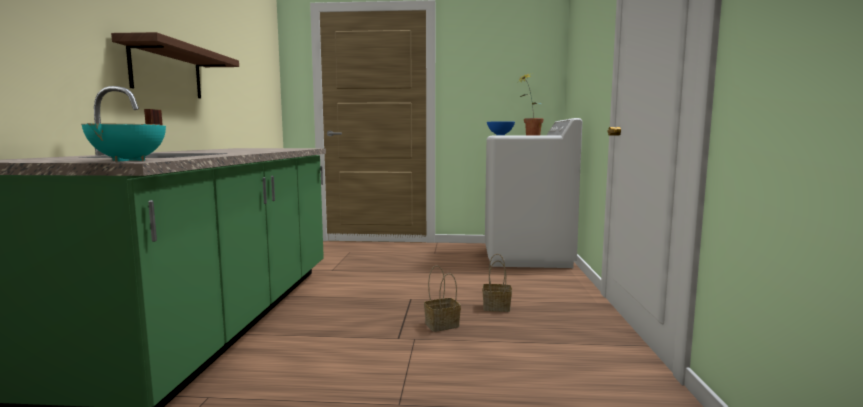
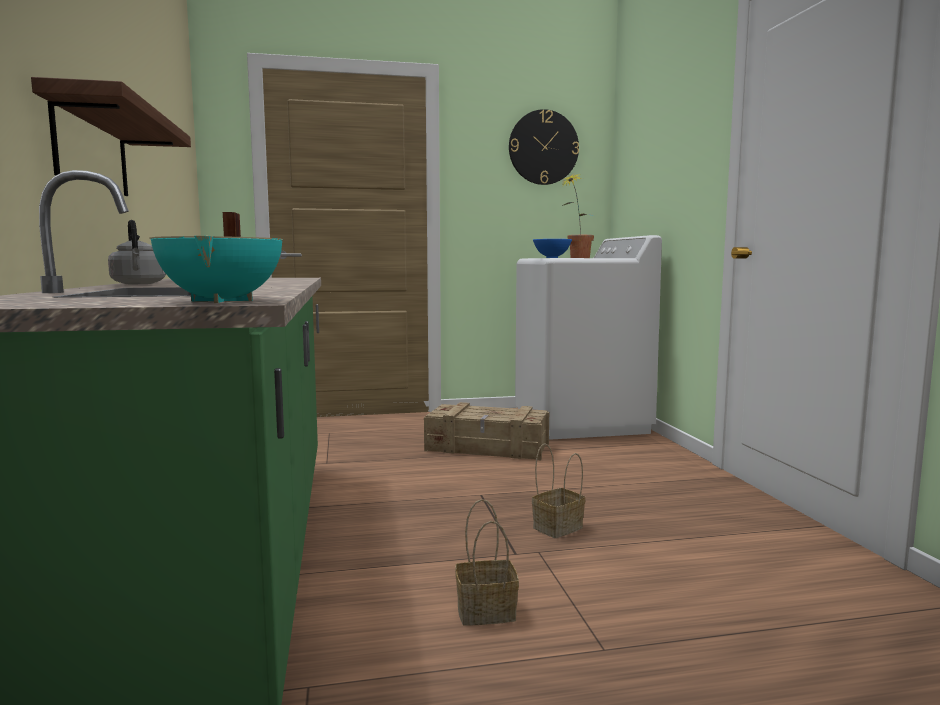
camera: 15 degrees left, 0 degrees up
(183, 151) = (139, 284): none -> grey kettle
(444, 269) = (488, 448): none -> crate
(495, 307) = (604, 495): basket -> basket (484, 612)
(511, 55) = (543, 147): none -> wall clock

